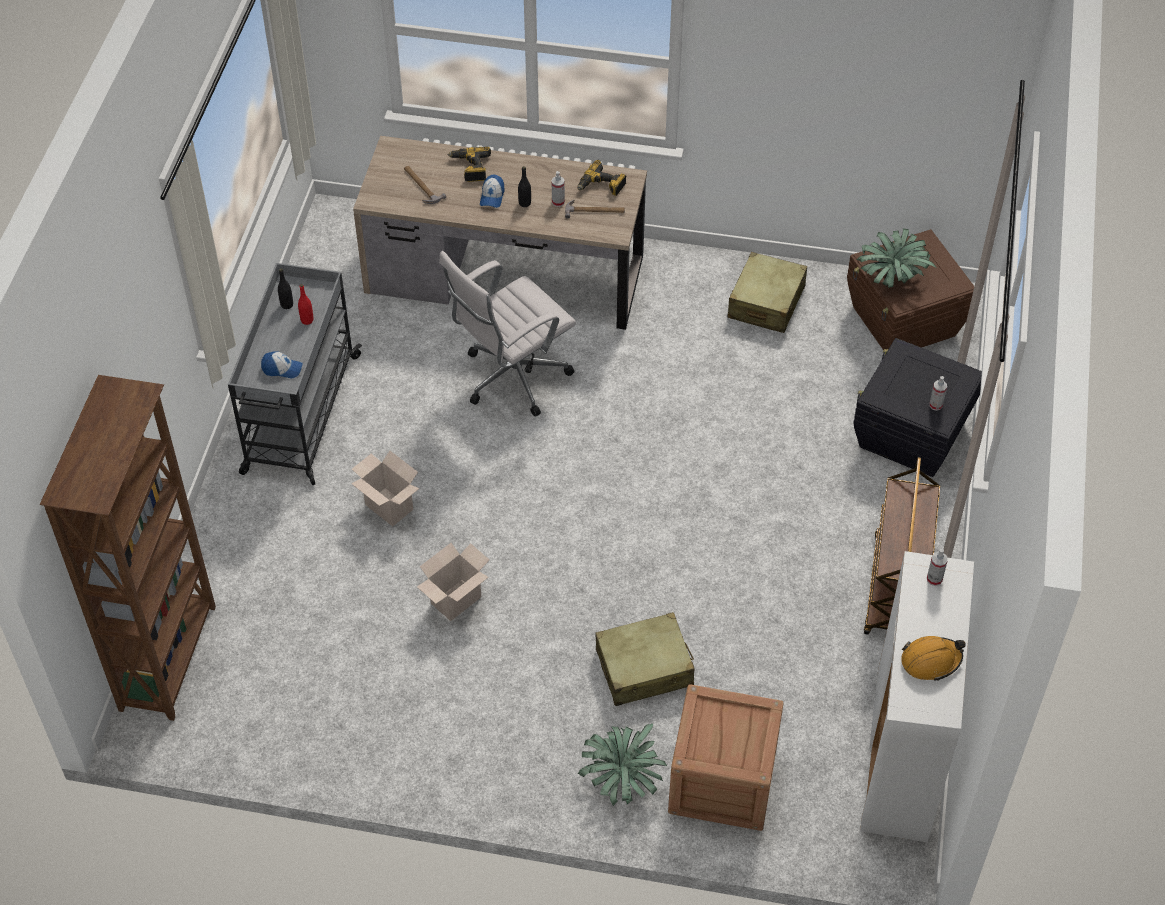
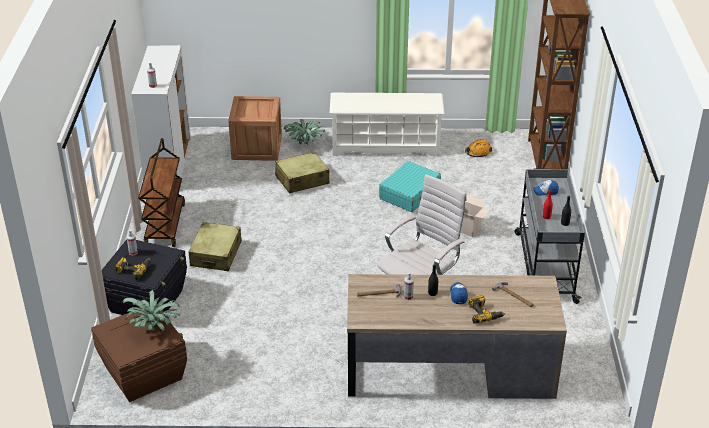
camera: 170 degrees right, 15 degrees down
(456, 602) = (410, 194): cardboard box -> turquoise suitcase
(461, 746) = (386, 145): none -> white shoe rack
(601, 186) = (379, 312): power drill -> power drill (133, 270)
(766, 303) = (248, 374): beige suitcase -> beige suitcase (216, 254)
(931, 661) = (158, 61): orange hard hat -> orange hard hat (478, 152)

